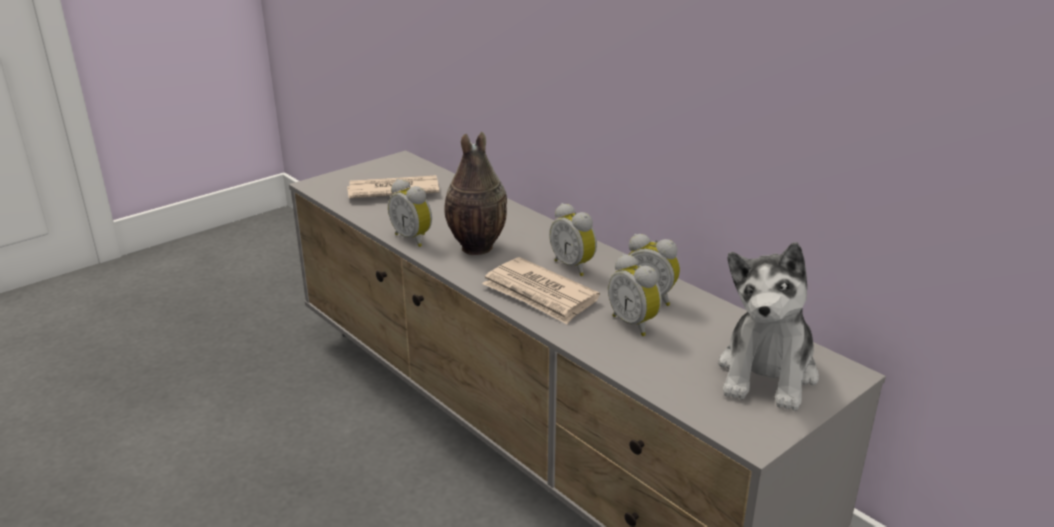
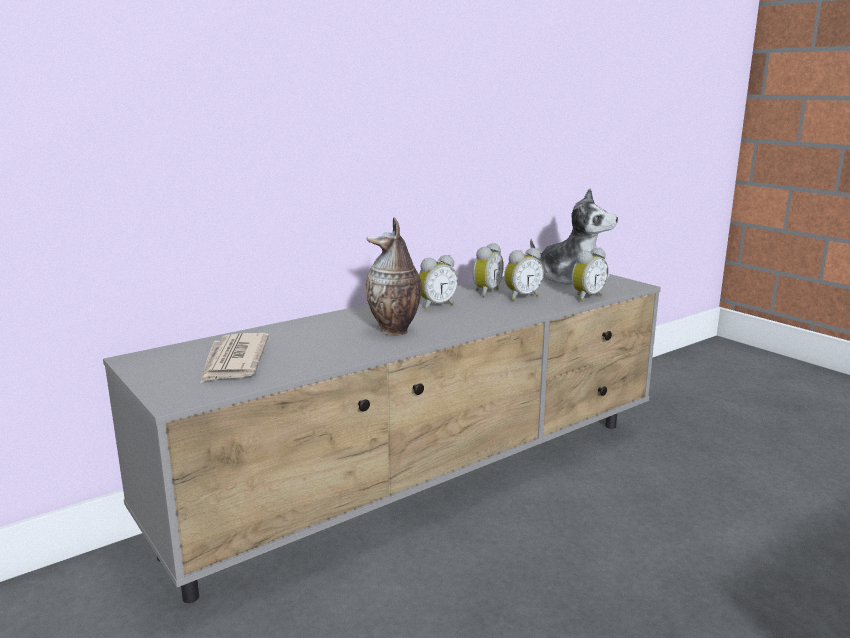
camera: 85 degrees left, 10 degrees down
(414, 238) = (364, 351): alarm clock -> alarm clock (586, 297)
(540, 294) = (481, 315): newspaper -> none

